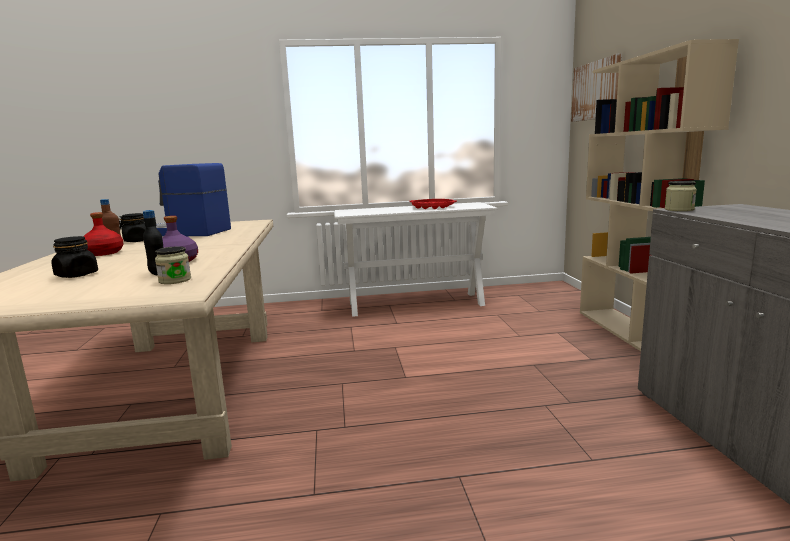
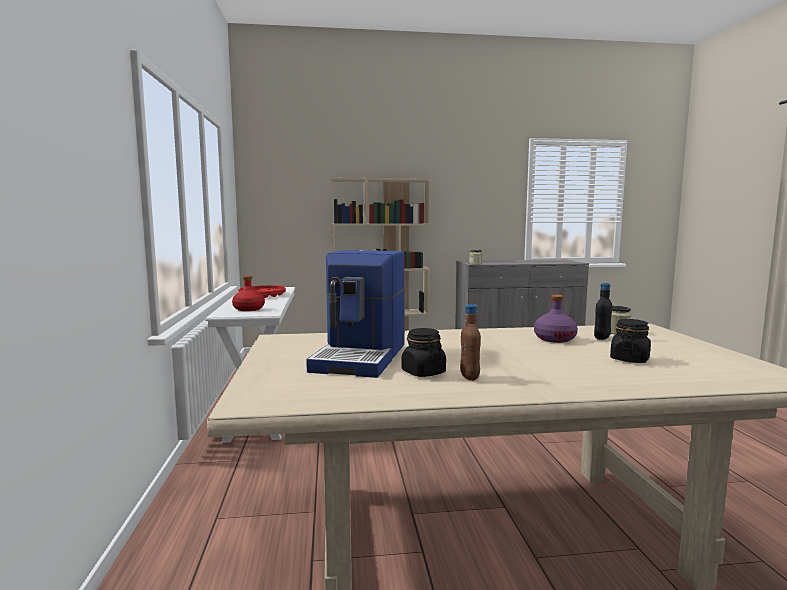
camera: 90 degrees left, 5 degrees down
(104, 253) = (519, 372): red bottle -> red bottle (248, 309)
(596, 90) = (282, 188): picture -> none

